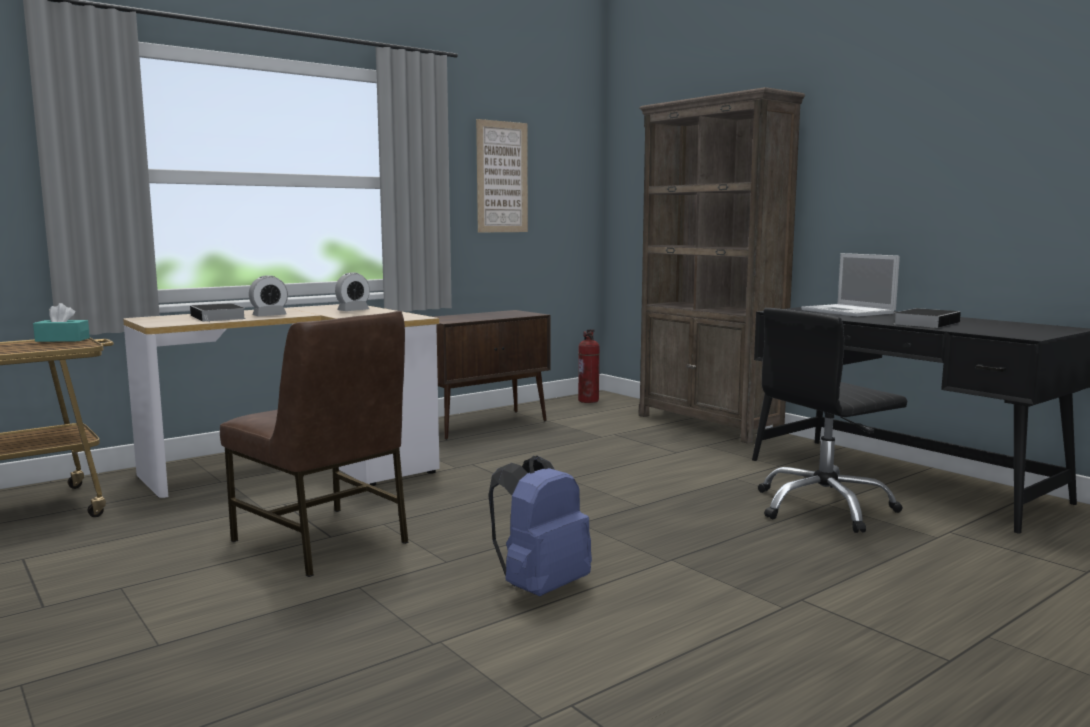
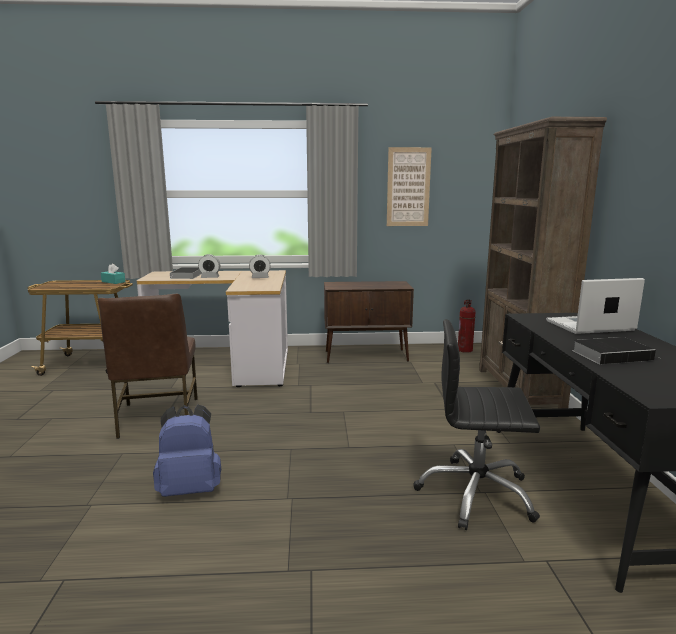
camera: 35 degrees right, 5 degrees up
(849, 311) = (588, 326): laptop -> laptop turned 75 degrees clockwise

